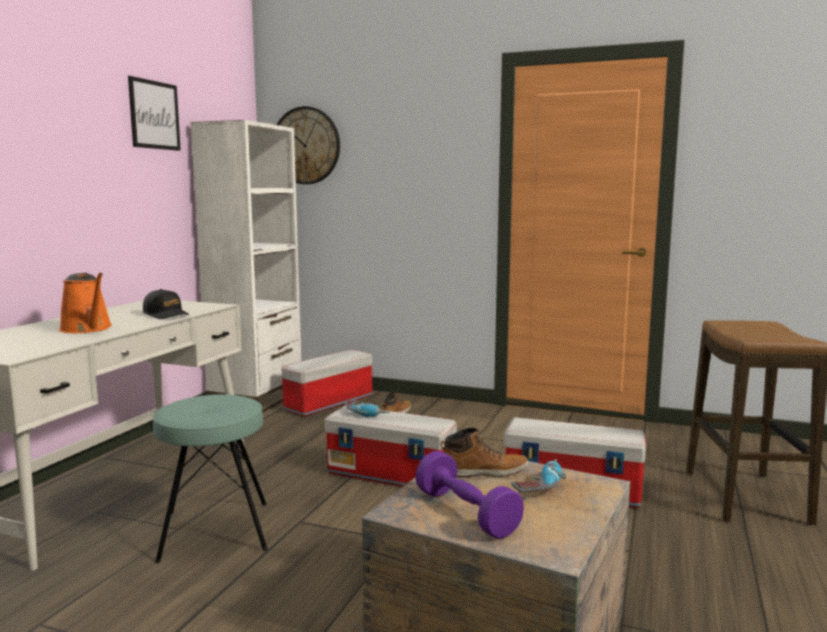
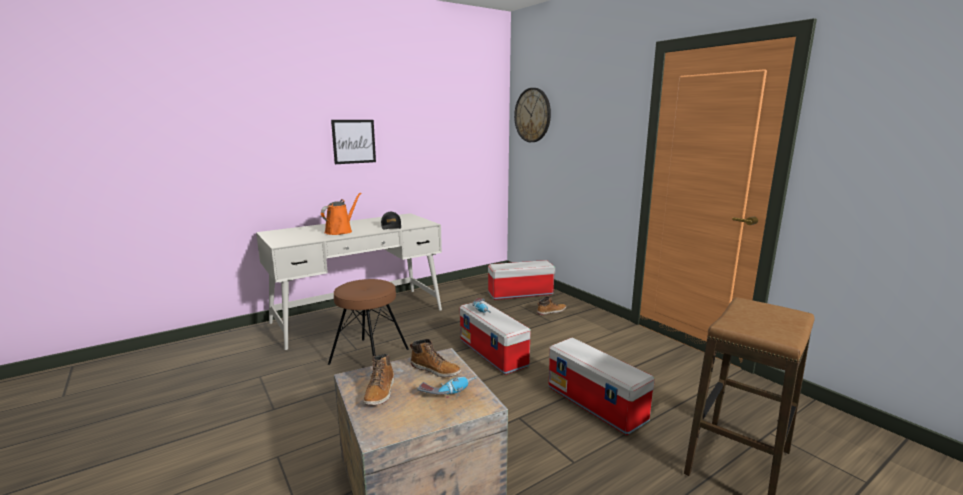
camera: 35 degrees right, 5 degrees up
(87, 329) = (340, 231): orange watering can -> orange watering can turned 150 degrees counterclockwise
(154, 115) = (421, 102): picture -> picture (354, 141)
(215, 531) = (369, 356): turquoise stool -> brown stool
(257, 399) = (483, 281): white bookcase -> none
(466, 513) = (380, 392): purple dumbbell -> boot

